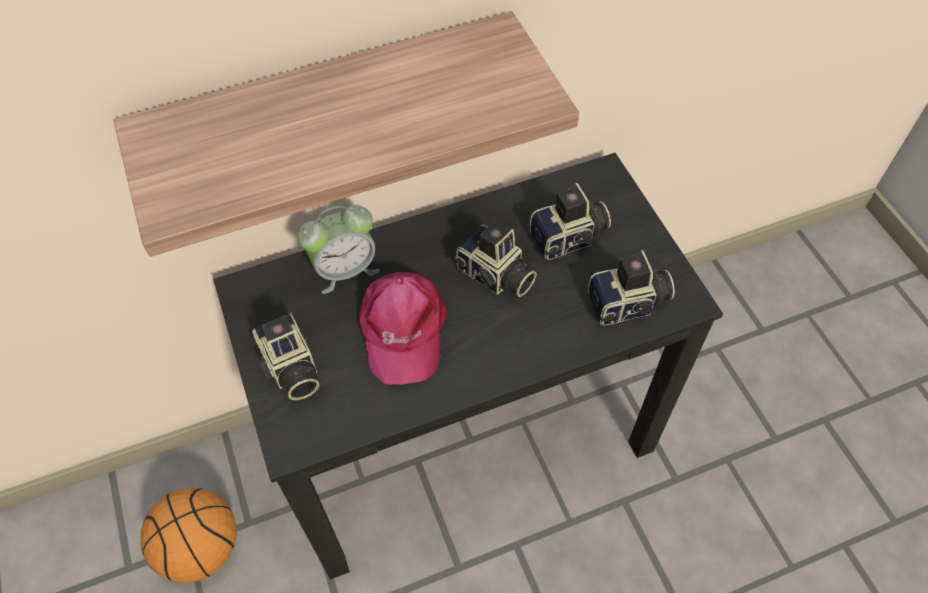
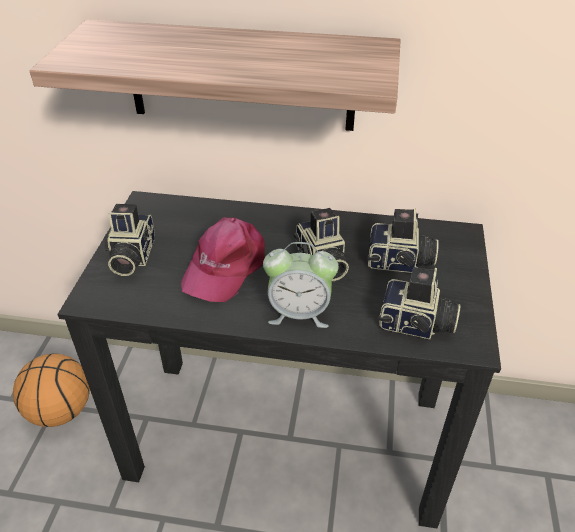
camera: 30 degrees right, 15 degrees down
(345, 270) = (218, 217): alarm clock -> alarm clock (299, 313)

